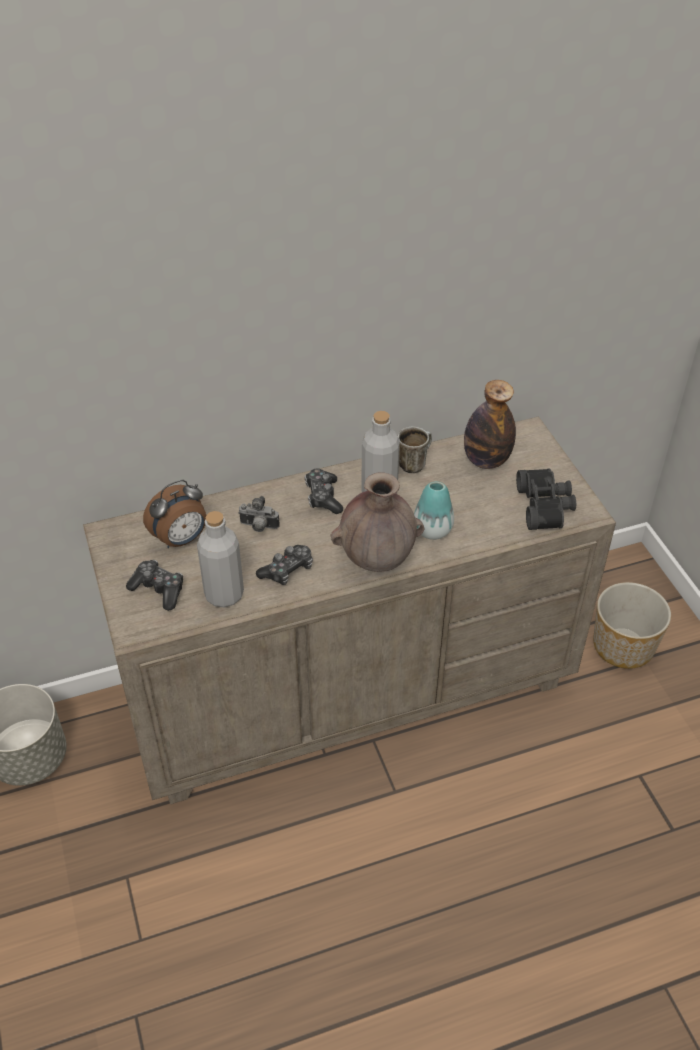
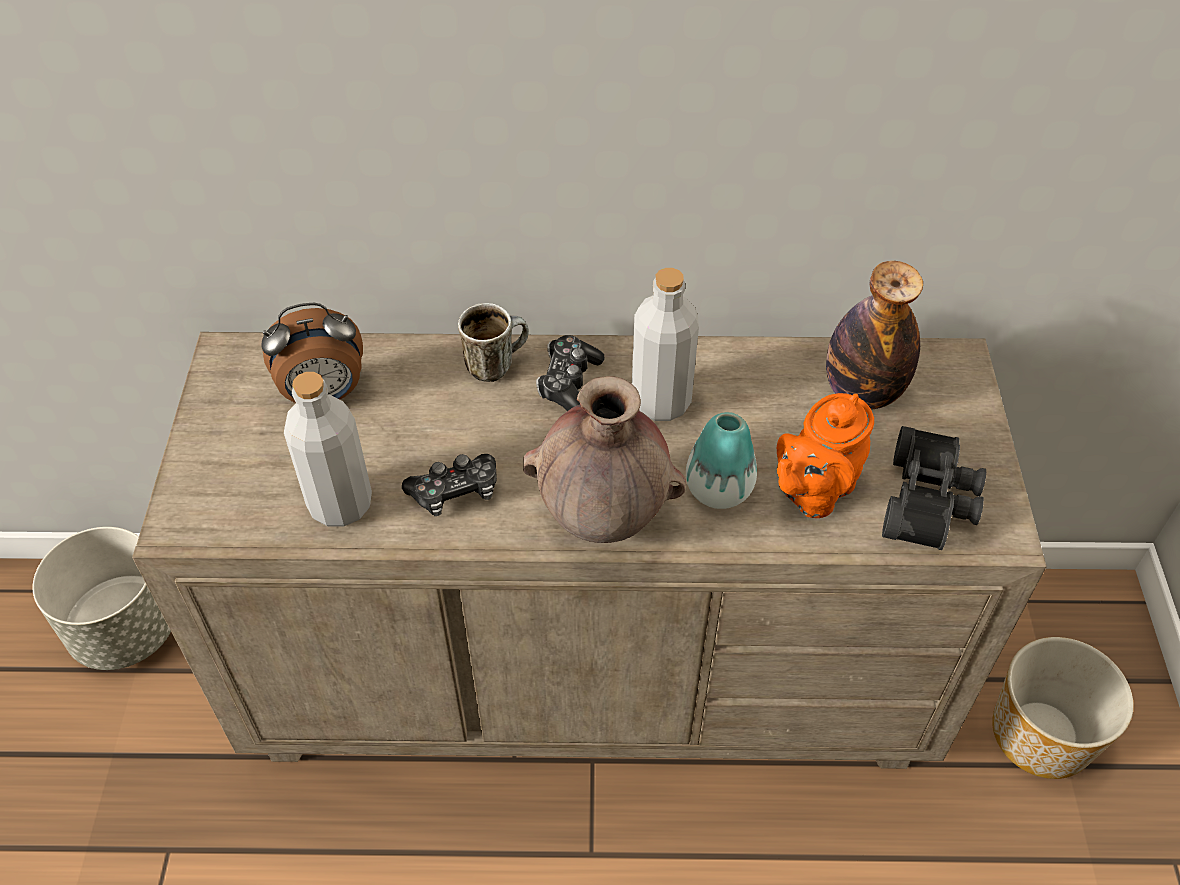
camera: 20 degrees right, 5 degrees up
(158, 589) = (250, 467): game controller -> none
(258, 527) = (447, 406): camera -> none
(414, 463) = (740, 365): mug -> mug (496, 364)
(483, 517) = (813, 491): none -> orange teapot

